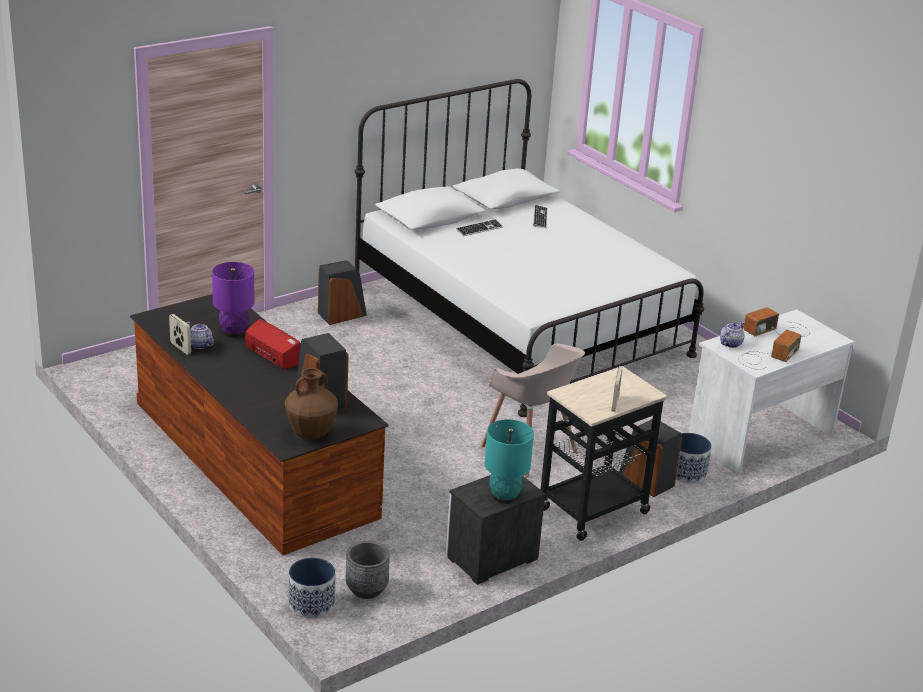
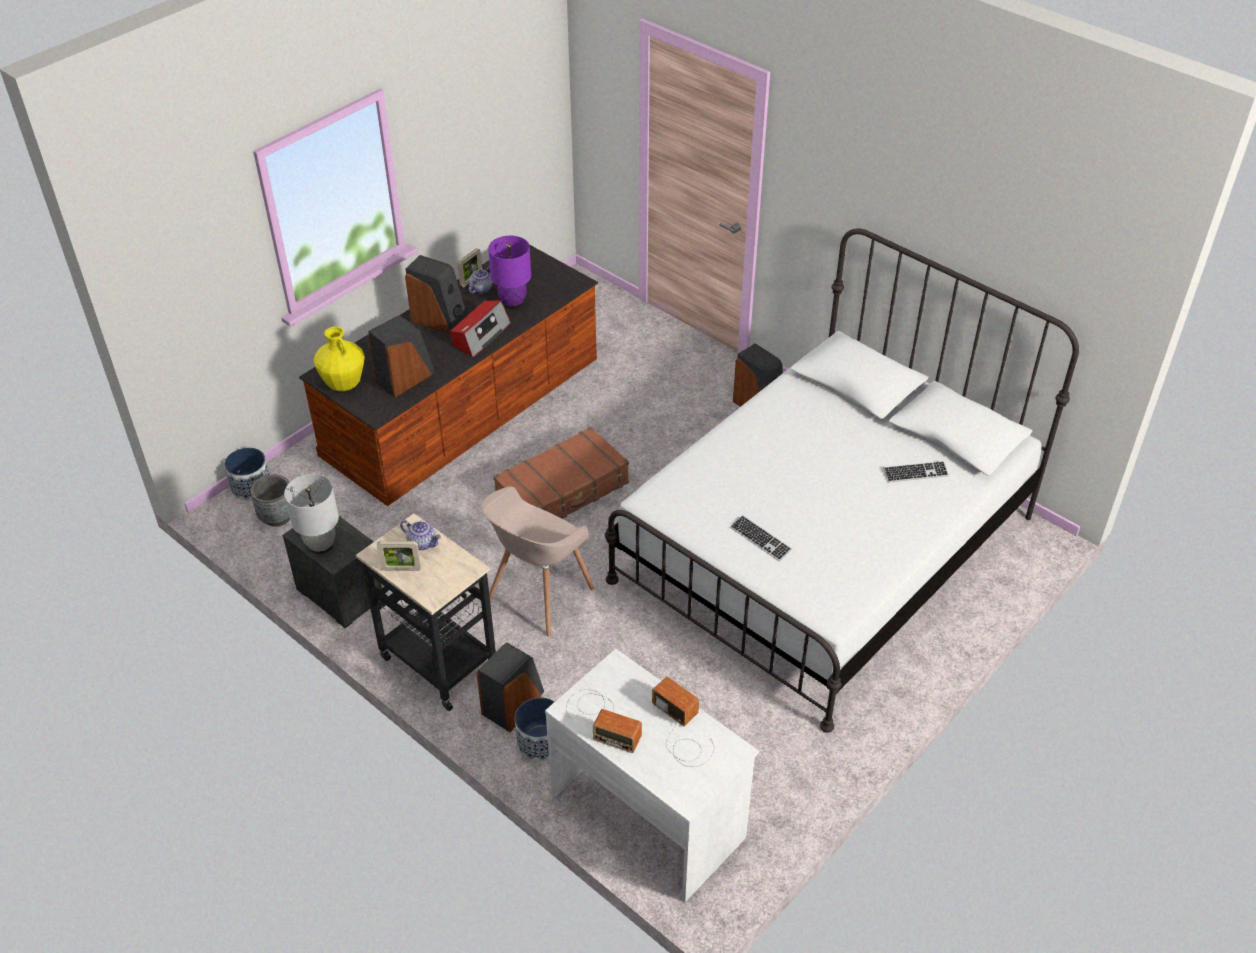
camera: 80 degrees right, 15 degrees up
(236, 372) = (440, 320): none -> speaker
(311, 434) = (344, 385): brown vase -> yellow vase
(404, 421) = (563, 491): none -> brown suitcase
(479, 229) = (846, 426): keyboard -> keyboard (760, 539)
(504, 497) = (320, 545): turquoise table lamp -> white table lamp
(730, 343) = (625, 679): teapot -> teapot (423, 543)

